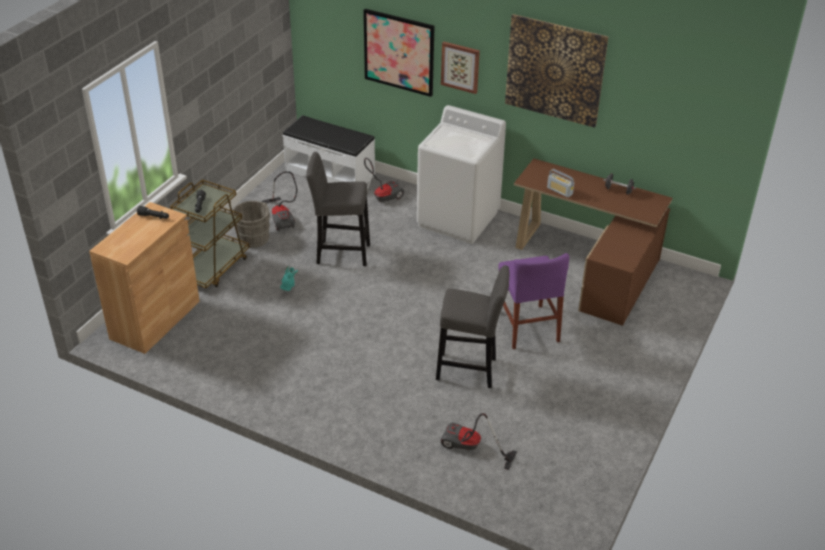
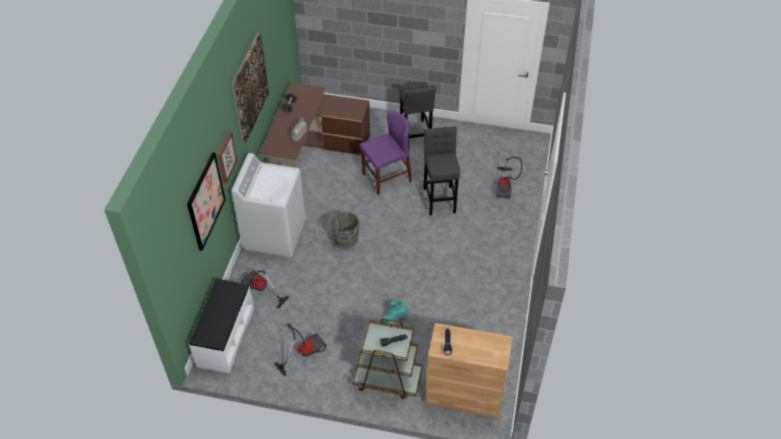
camera: 105 degrees left, 10 degrees up
(252, 237) = (338, 365): grey bucket -> grey bucket (344, 240)
(340, 253) = (341, 298): grey stool -> grey stool (415, 135)

